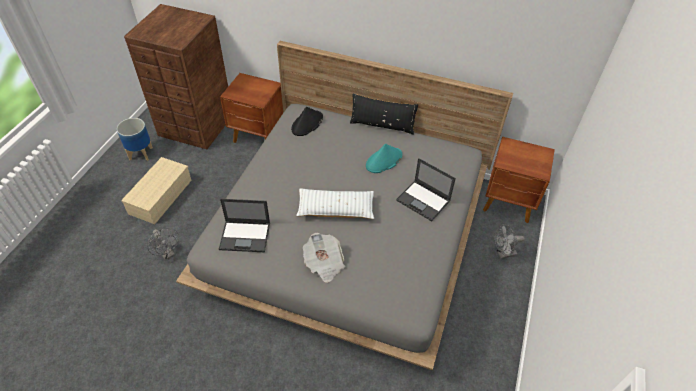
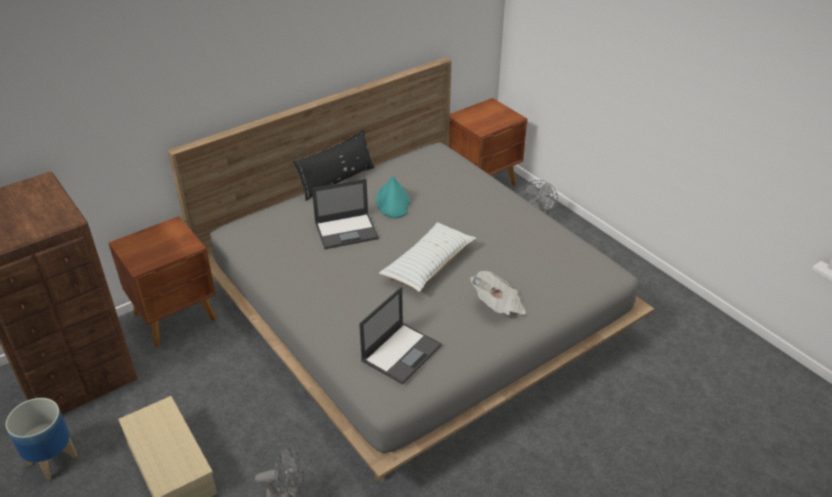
camera: 55 degrees left, 10 degrees down
(307, 124) = (269, 230): black hat -> none
(424, 201) = (475, 201): laptop -> laptop (347, 230)

